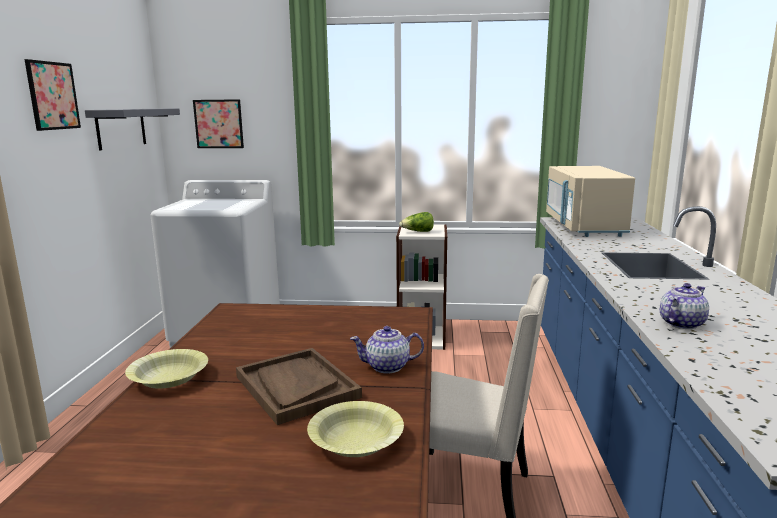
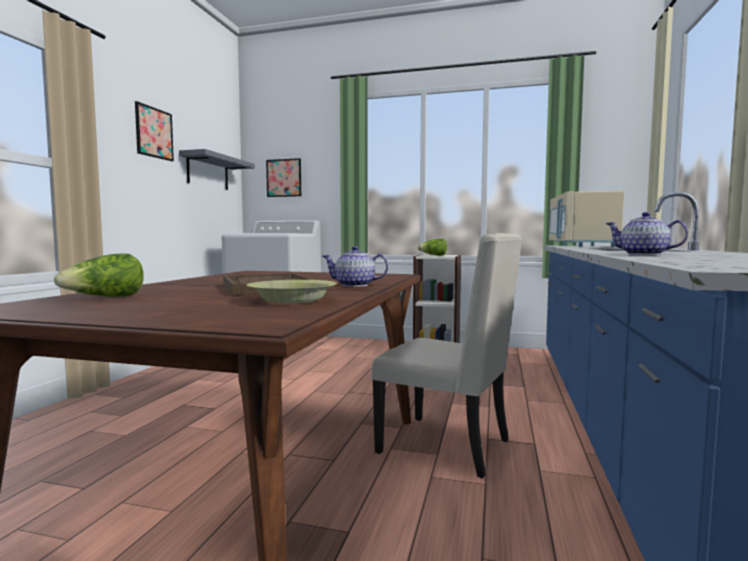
camera: 10 degrees right, 10 degrees down
(136, 453) = (105, 298): none -> lettuce
(169, 378) = (170, 283): yellow bowl -> none
(681, 323) = (644, 254): teapot -> teapot turned 120 degrees counterclockwise

